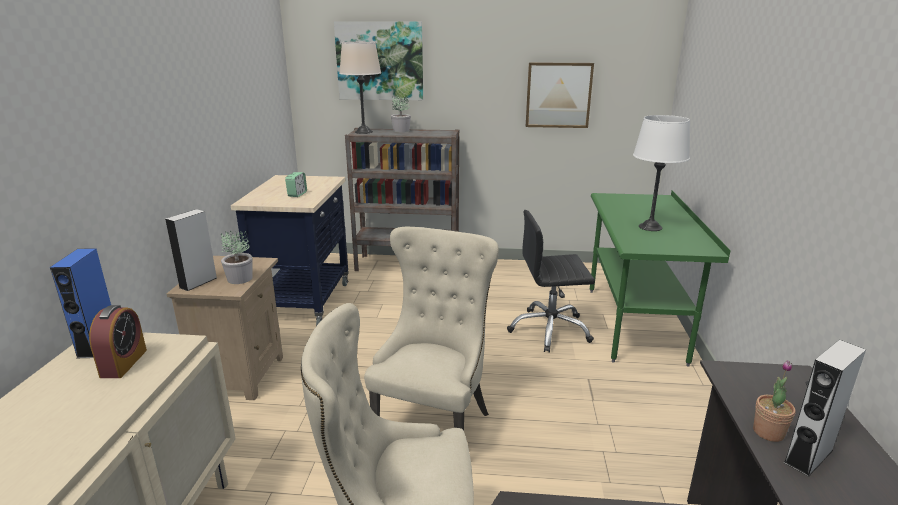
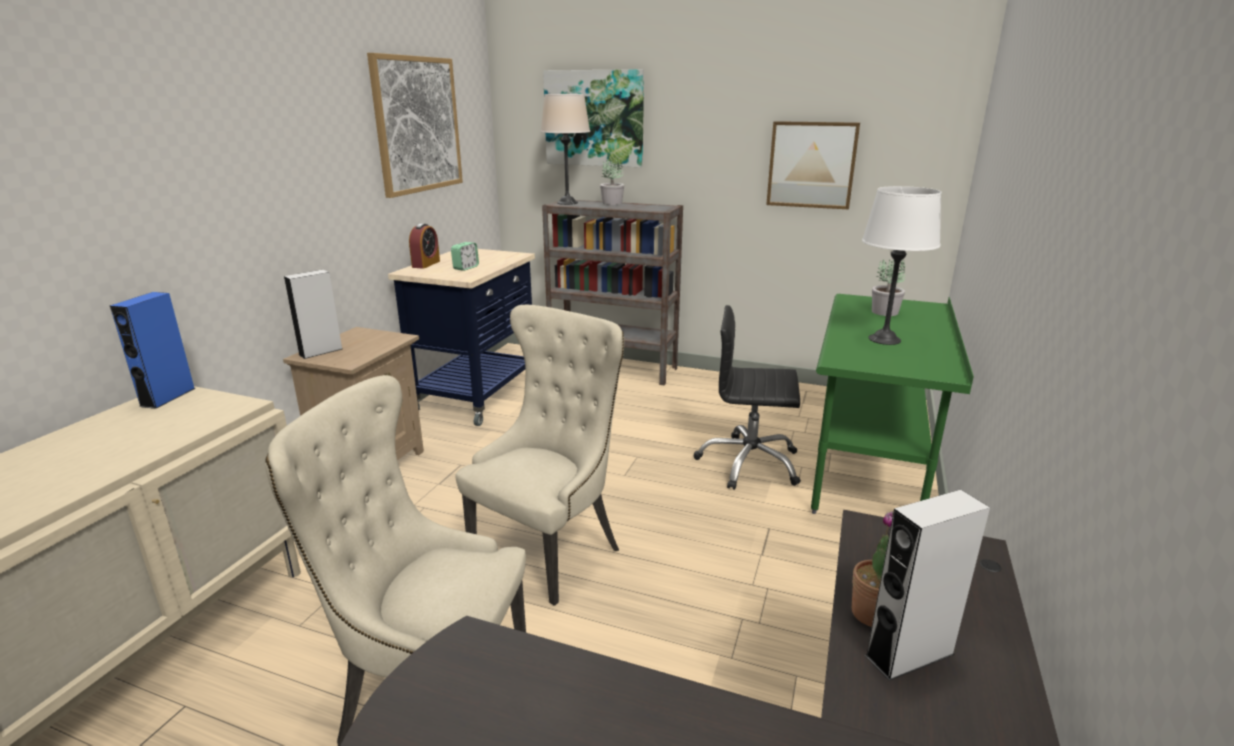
camera: 15 degrees right, 0 degrees up
(124, 363) = (176, 417): alarm clock -> alarm clock (426, 264)
(240, 72) = (417, 125): none -> picture
(240, 279) = (364, 352): potted plant -> potted plant (885, 312)

